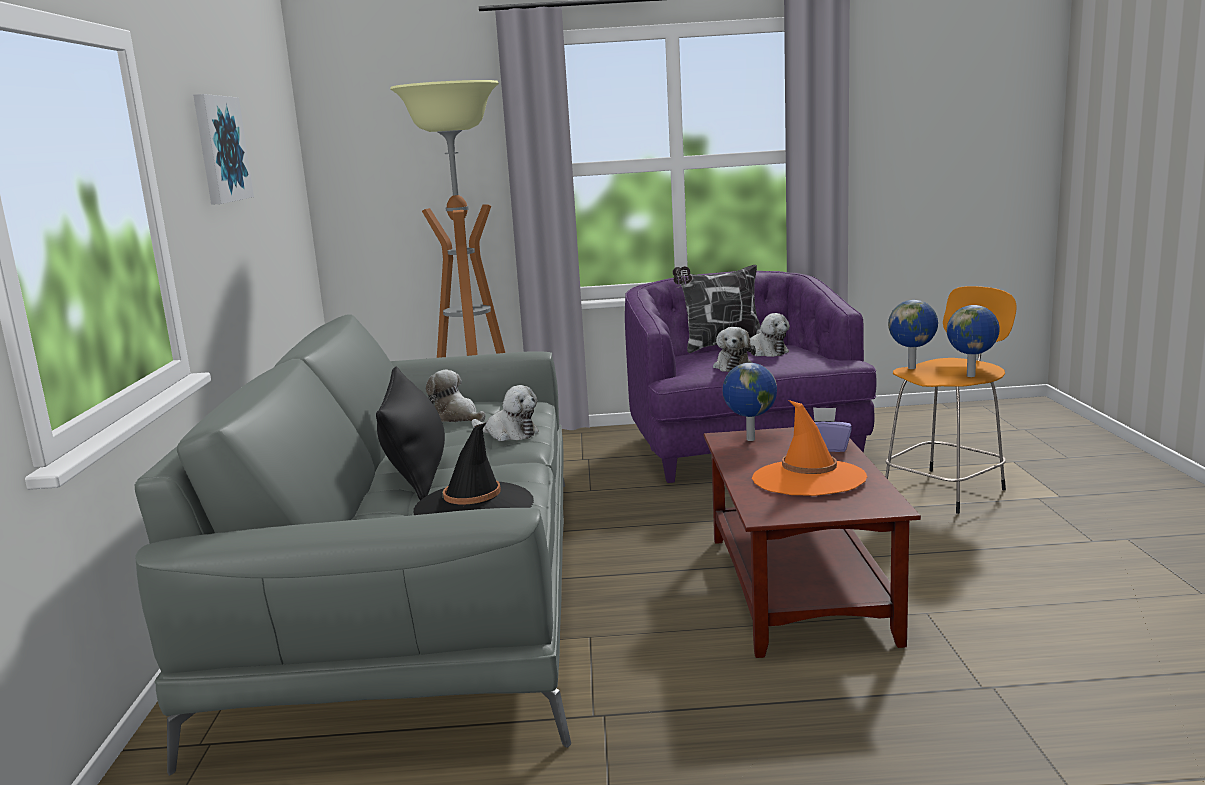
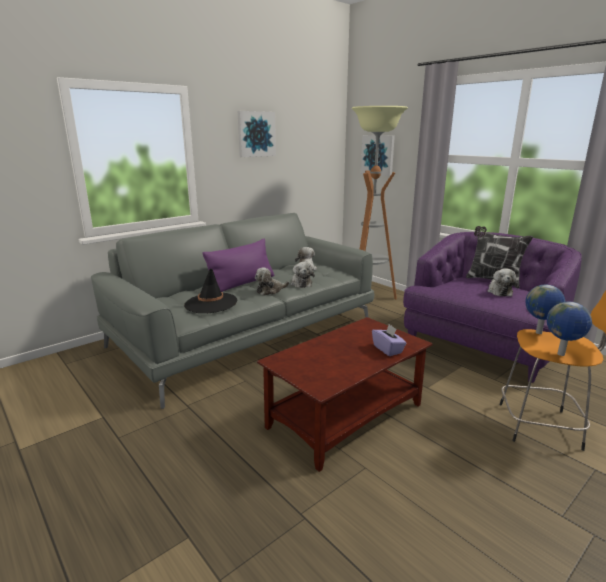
camera: 50 degrees right, 5 degrees up
(401, 181) = (378, 155): none -> picture
(416, 471) = (242, 283): black pillow -> purple pillow
(733, 366) = (460, 292): plush toy -> plush toy (270, 291)
(749, 439) = (372, 329): globe -> none
(808, 478) = (336, 358): orange hat -> none

